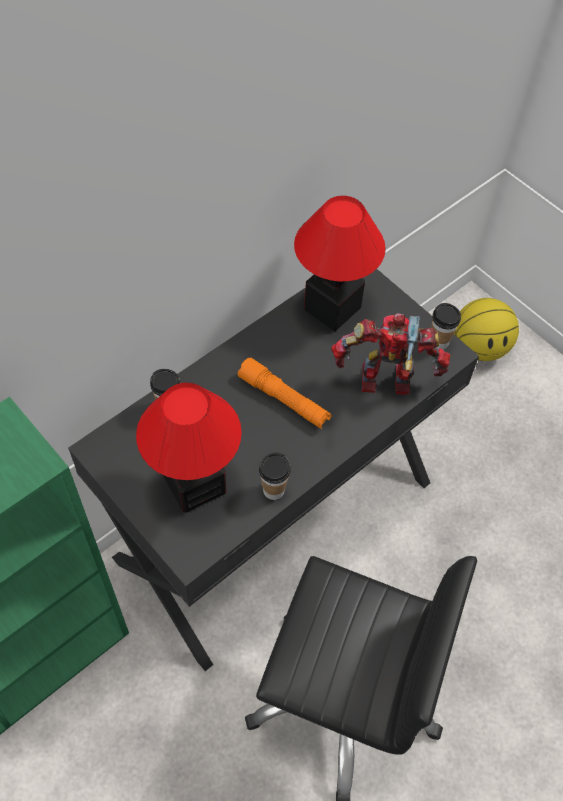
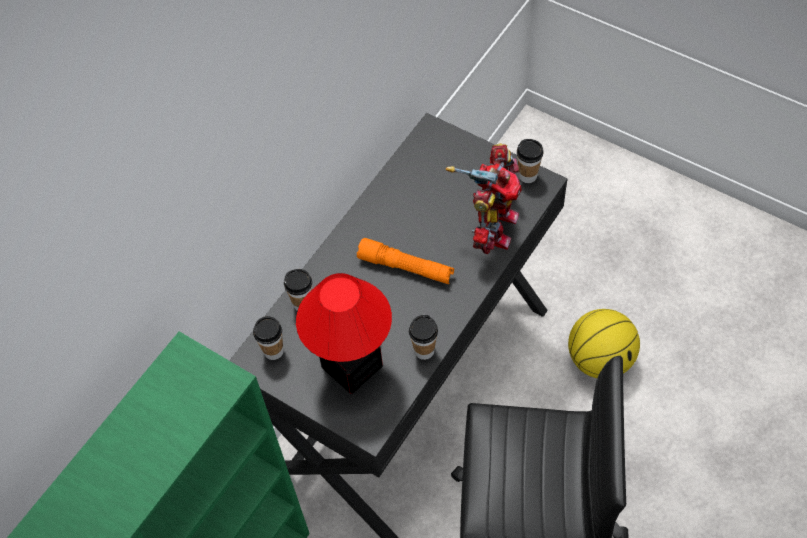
camera: 10 degrees left, 0 degrees up
(122, 446) = (273, 351): none -> cup
(333, 307) = (421, 170): table lamp -> none
(386, 383) = (492, 226): toy robot -> toy robot turned 120 degrees clockwise
(480, 347) = (554, 168): basketball -> basketball (600, 359)

